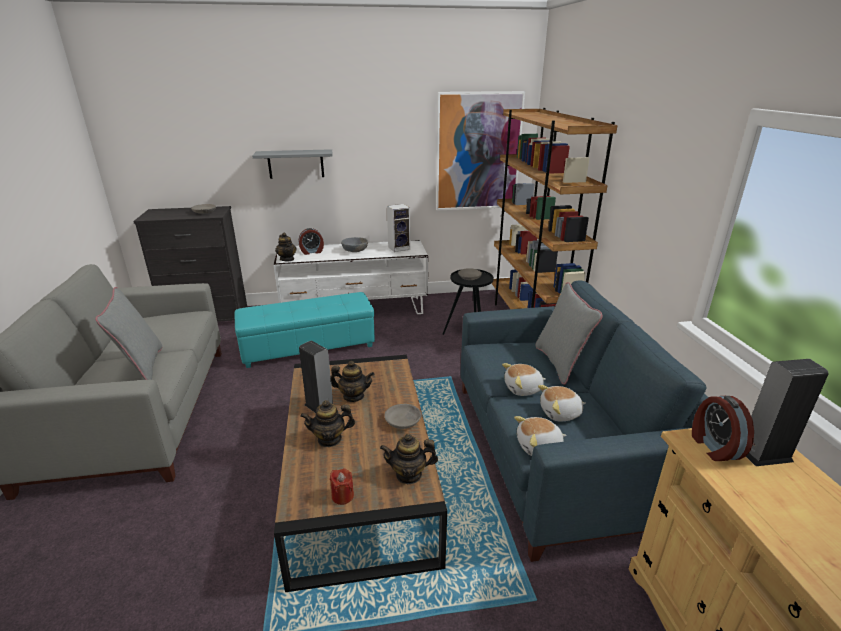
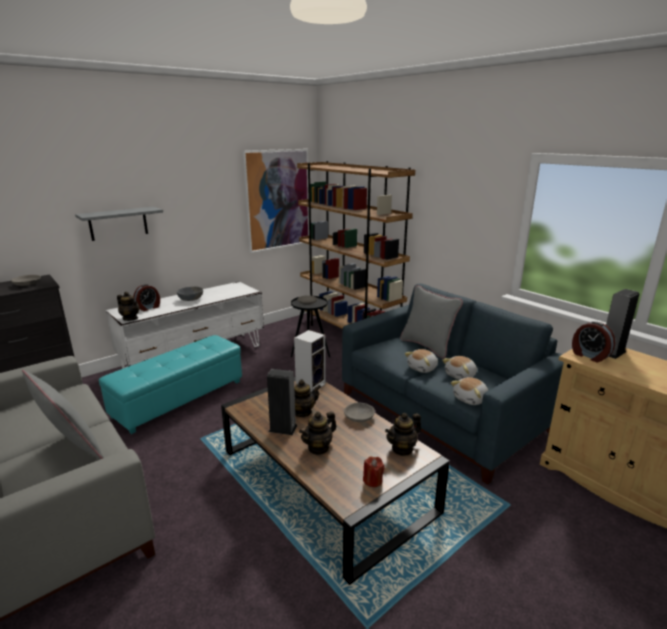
camera: 30 degrees left, 5 degrees down
(399, 248) = (229, 290): speaker -> speaker (311, 385)

